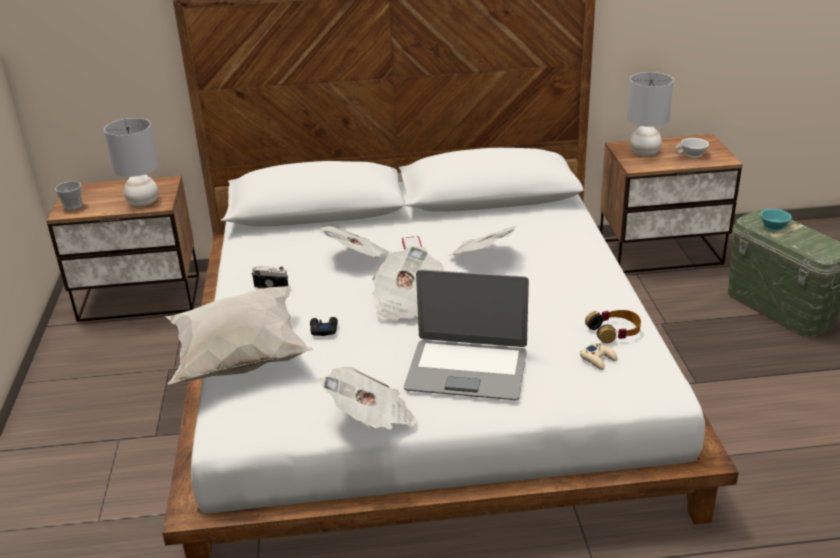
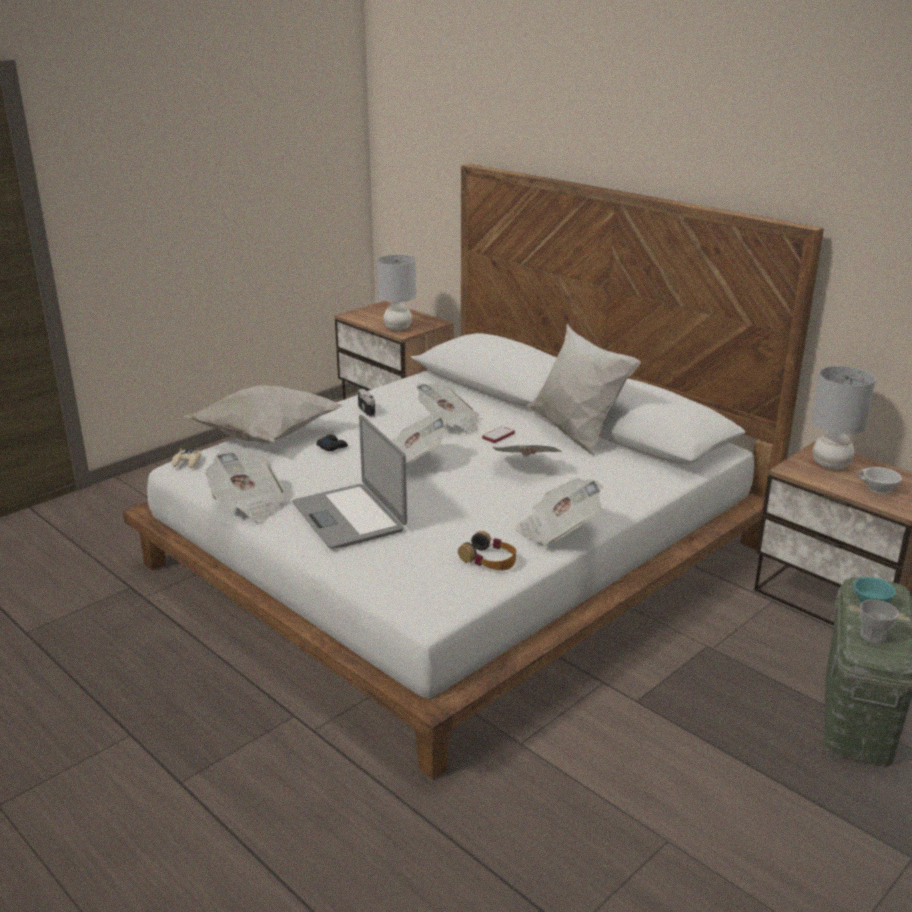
camera: 50 degrees right, 5 degrees down
(73, 206) = (361, 314): cup -> cup (873, 636)
(457, 216) = (575, 435): none -> white pillow
(598, 359) = (434, 566): beige game controller -> beige game controller (187, 462)
(601, 285) = (558, 530): none -> newspaper

